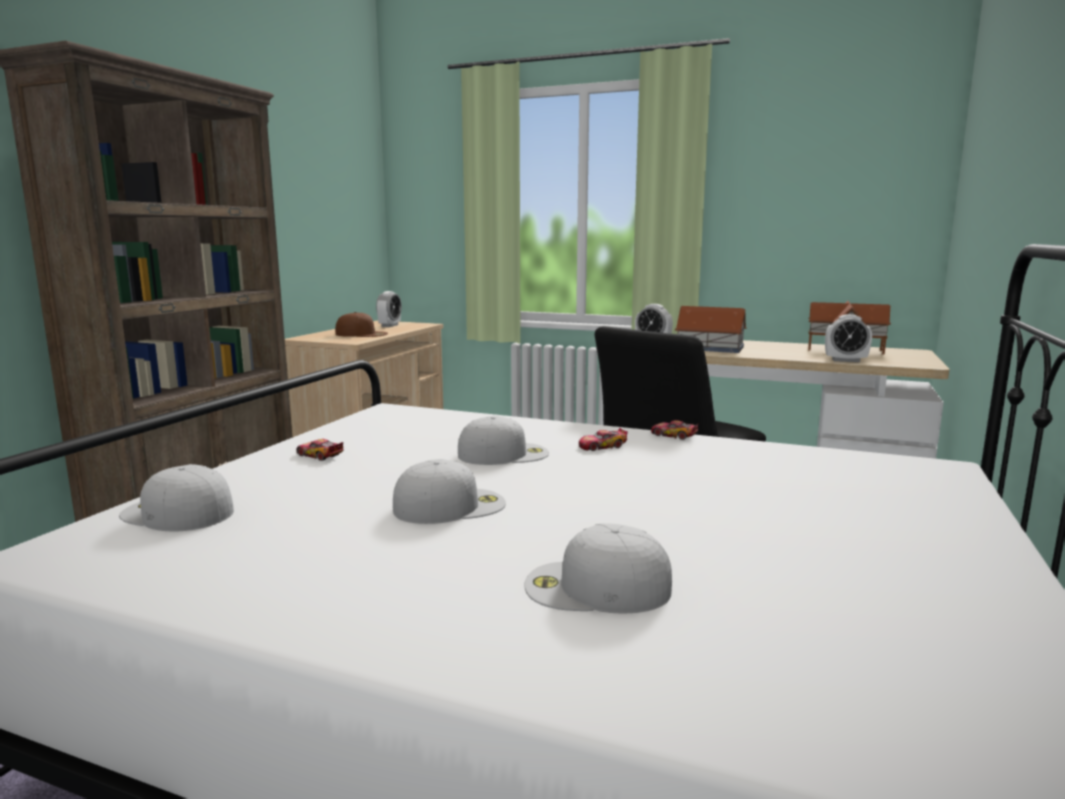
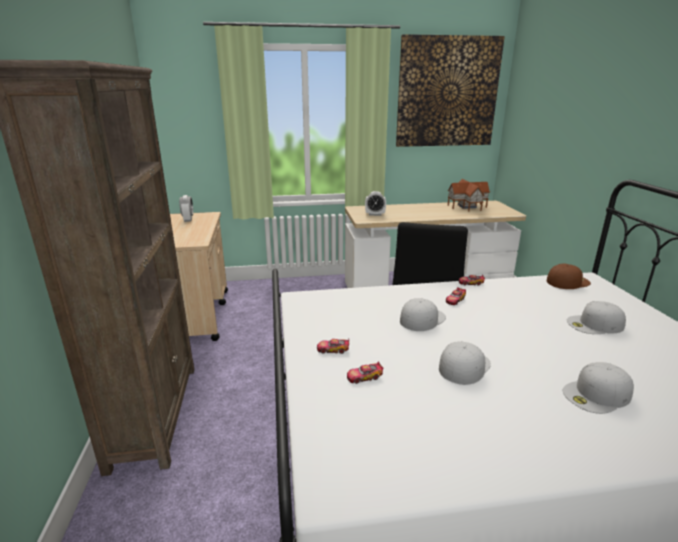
camera: 30 degrees left, 10 degrees up
(176, 513) = (342, 425): white cap -> white cap (595, 324)
(296, 484) = (364, 377): none -> toy car
(362, 334) = (187, 232): brown cap -> brown cap (567, 281)
(710, 348) = (408, 214): toy house -> none
(829, 146) = (447, 92): none -> picture
(845, 360) = (480, 215): alarm clock -> none

